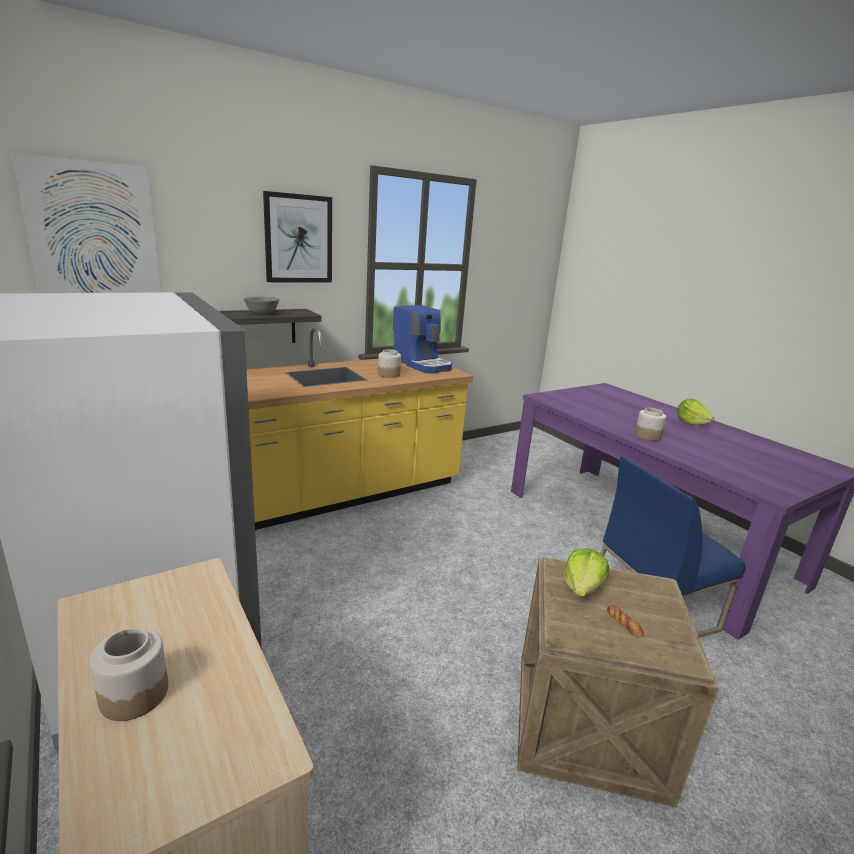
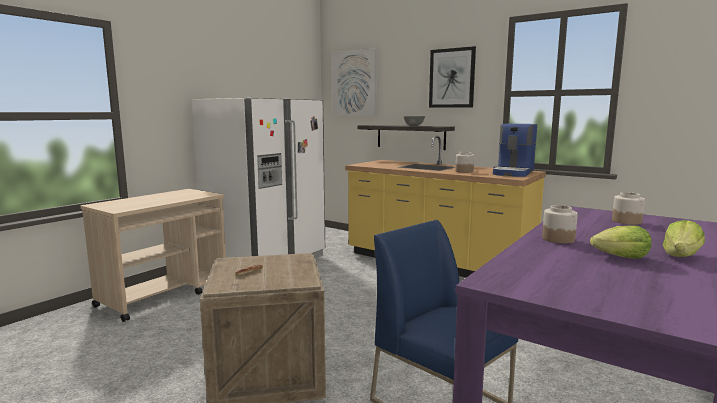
camera: 70 degrees right, 10 degrees down
(134, 694) = (145, 198): jar -> jar (626, 221)
(582, 587) = (282, 262): lettuce -> lettuce (621, 257)

